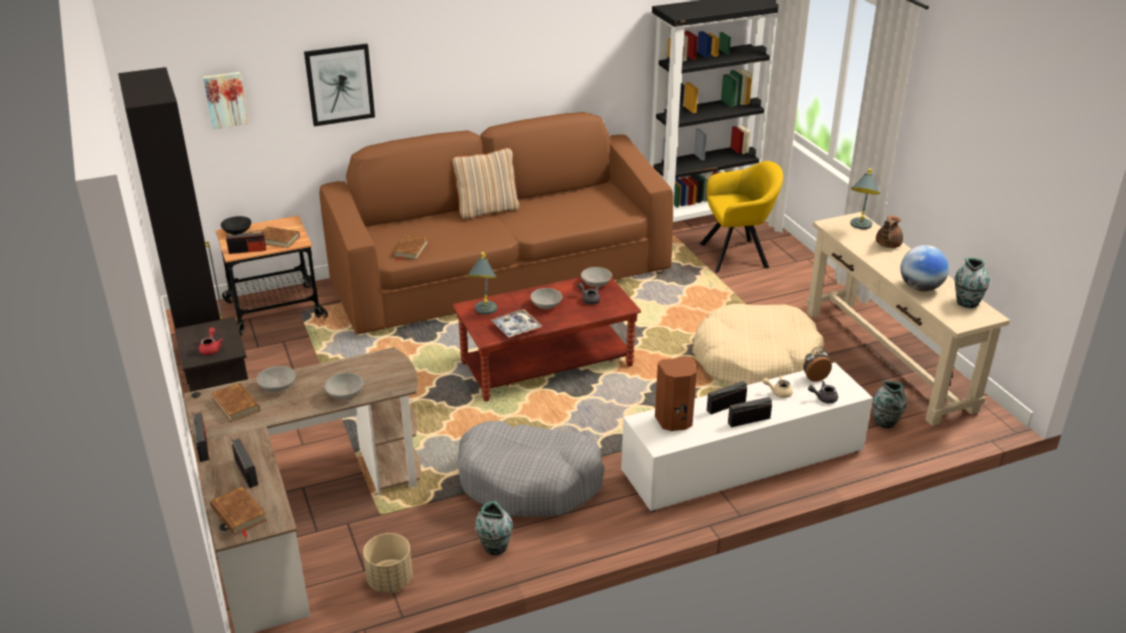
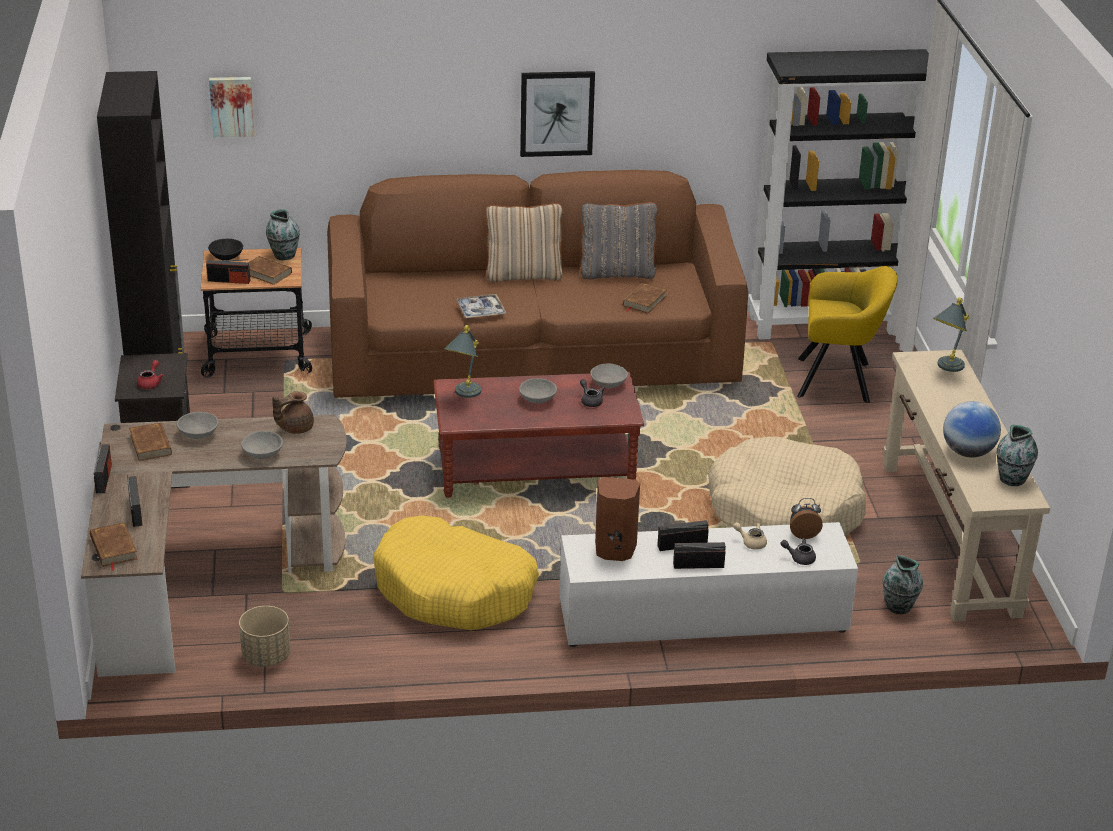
camera: 15 degrees right, 0 degrees up
(340, 84) = (365, 103): picture -> picture (557, 113)
(410, 250) = (412, 309): brown book -> brown book (644, 301)
(494, 547) = (386, 647): vase -> vase (284, 255)
(516, 328) = (490, 418): tray -> tray (481, 311)
(529, 482) = (454, 591): grey dog bed -> yellow dog bed
(558, 198) = (617, 272): none -> grey pillow
(887, 245) = (965, 395): brown teapot -> brown teapot (294, 428)

